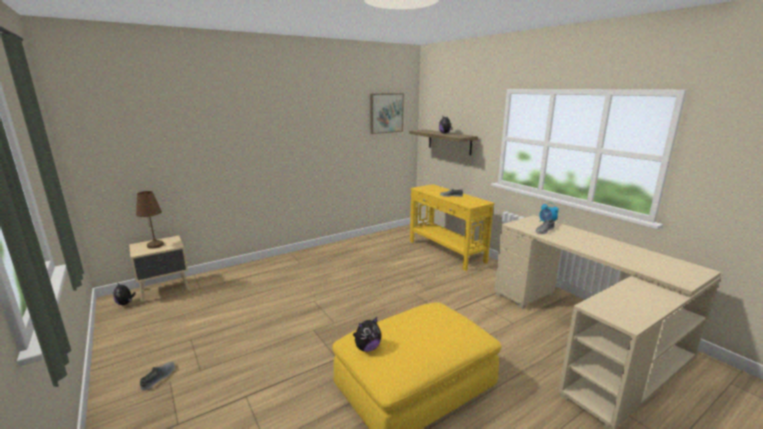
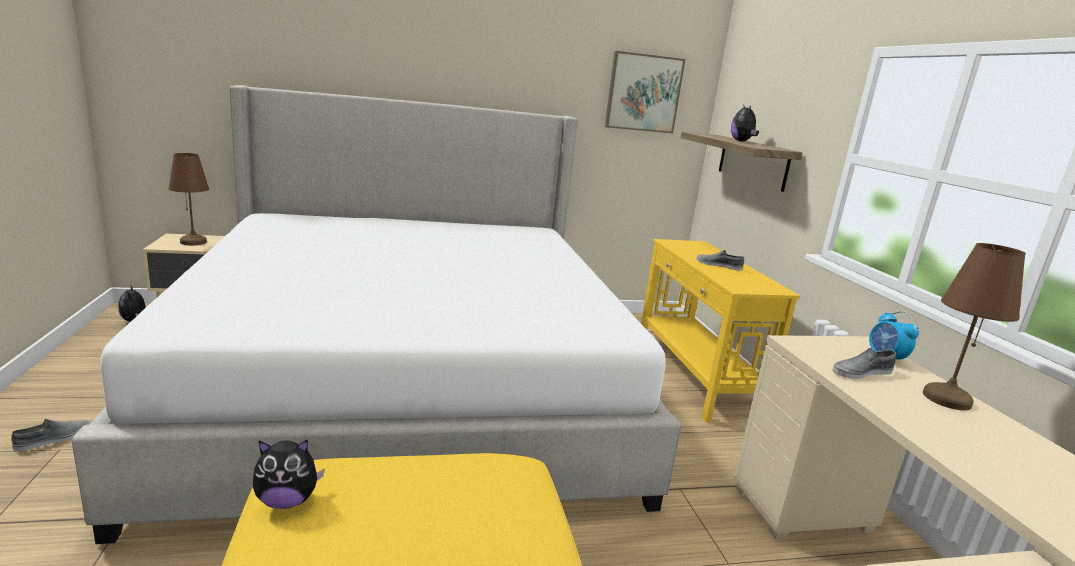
camera: 20 degrees right, 0 degrees up
(321, 293) = (406, 385): none -> bed
(577, 233) = (946, 399): none -> brown table lamp

